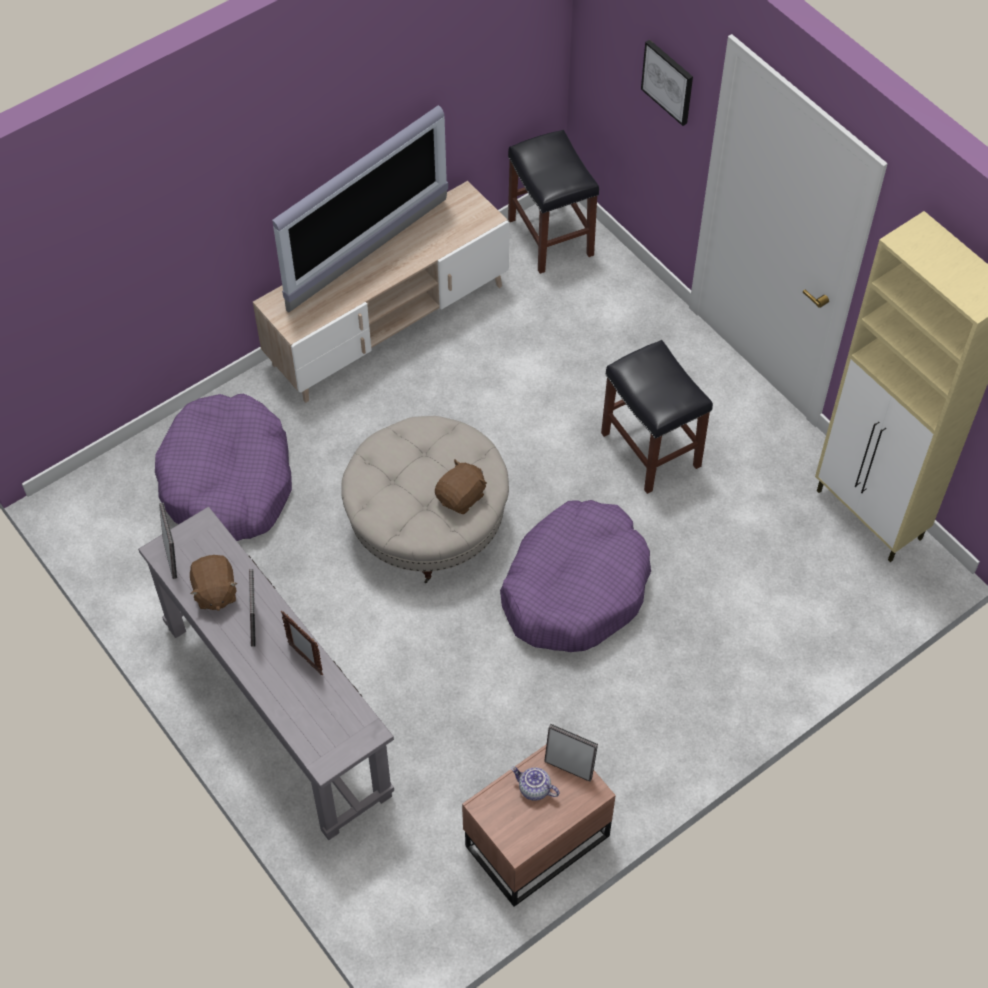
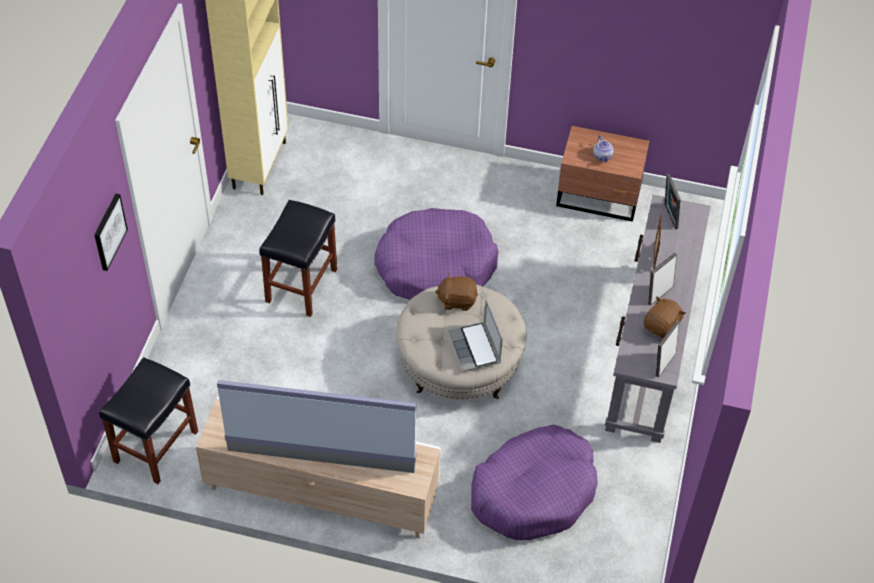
camera: 130 degrees left, 5 degrees down
(386, 470) = (475, 348): none -> laptop
(569, 767) = (576, 149): picture frame -> picture frame (668, 217)

